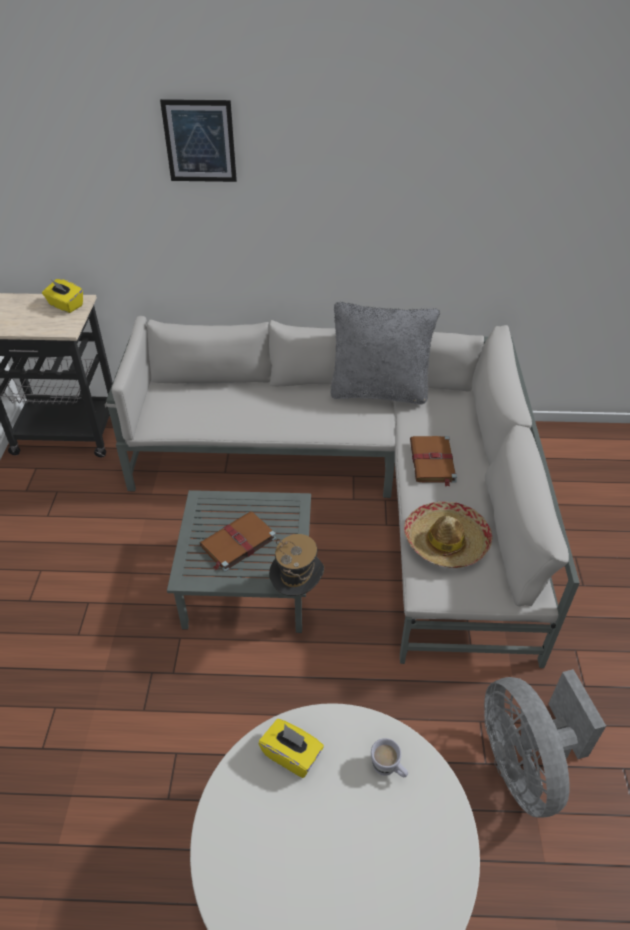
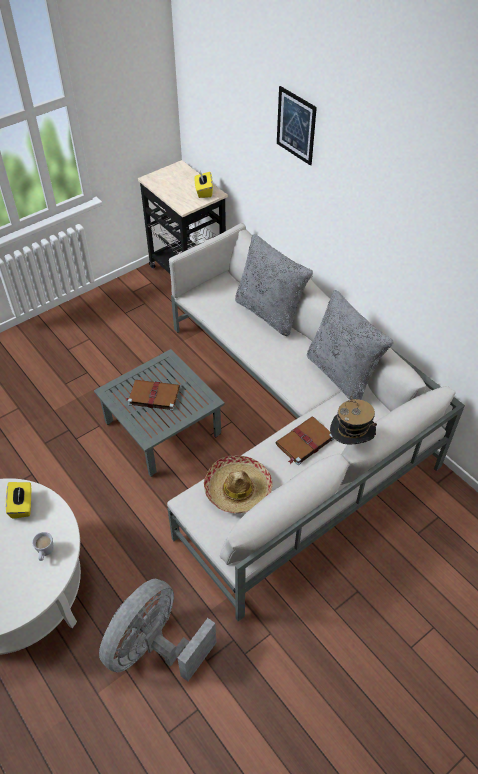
camera: 50 degrees right, 5 degrees up
(248, 391) = (269, 315): none -> grey pillow
(297, 589) = (144, 444): hat -> hat (350, 442)

